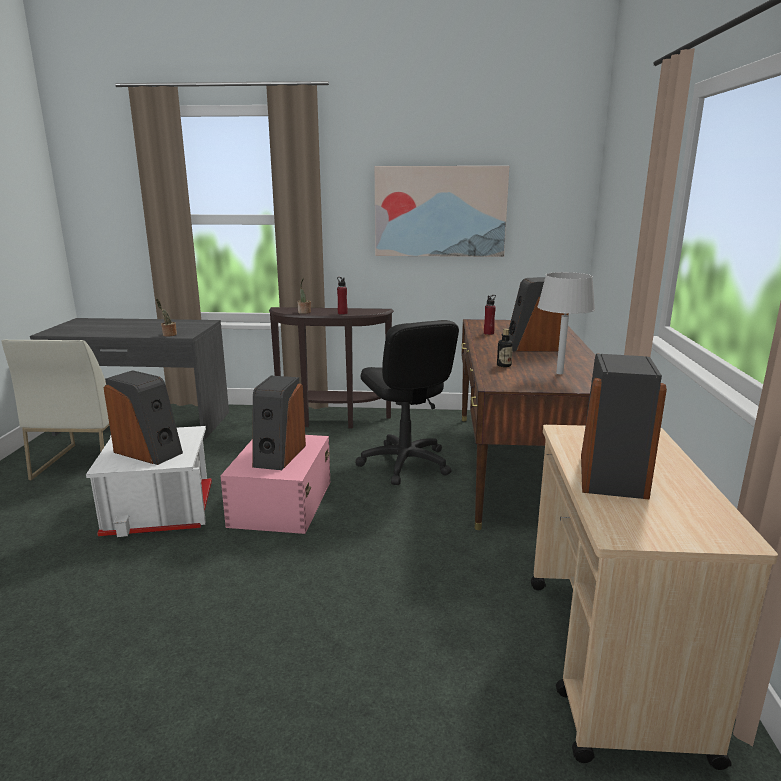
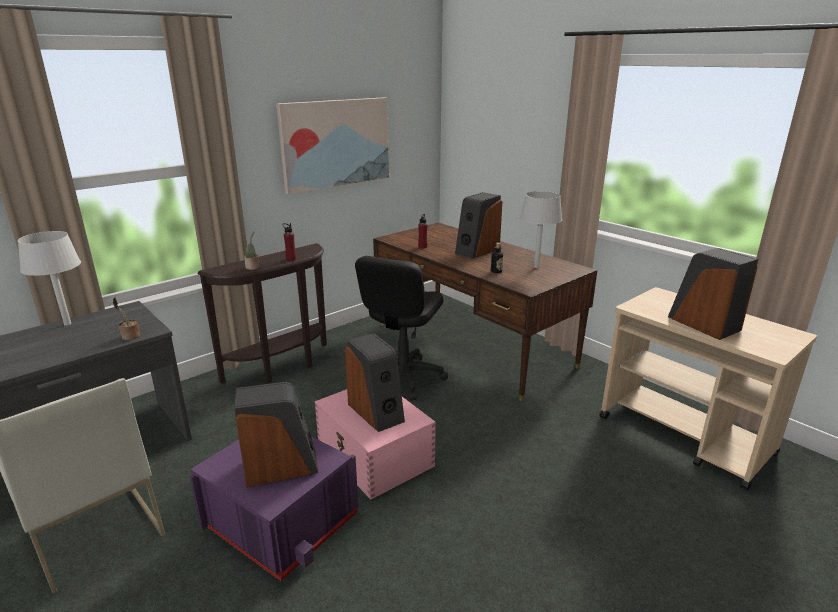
camera: 45 degrees left, 5 degrees up
(161, 508) = (282, 521): white storage box -> purple storage box
(162, 321) = (67, 324): none -> grey table lamp
(405, 463) = (403, 377): black office chair -> black office chair turned 90 degrees clockwise

